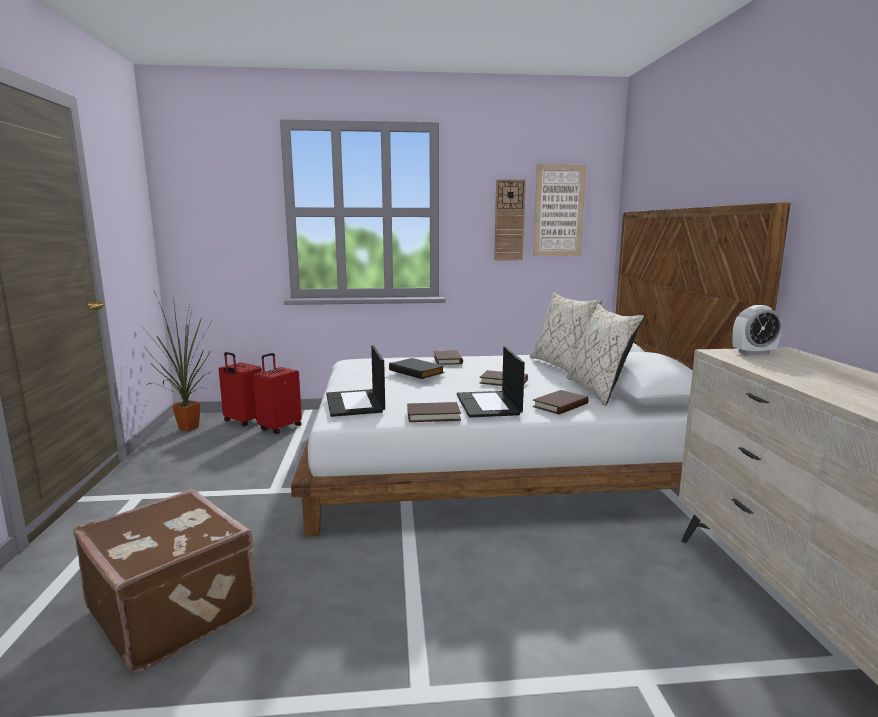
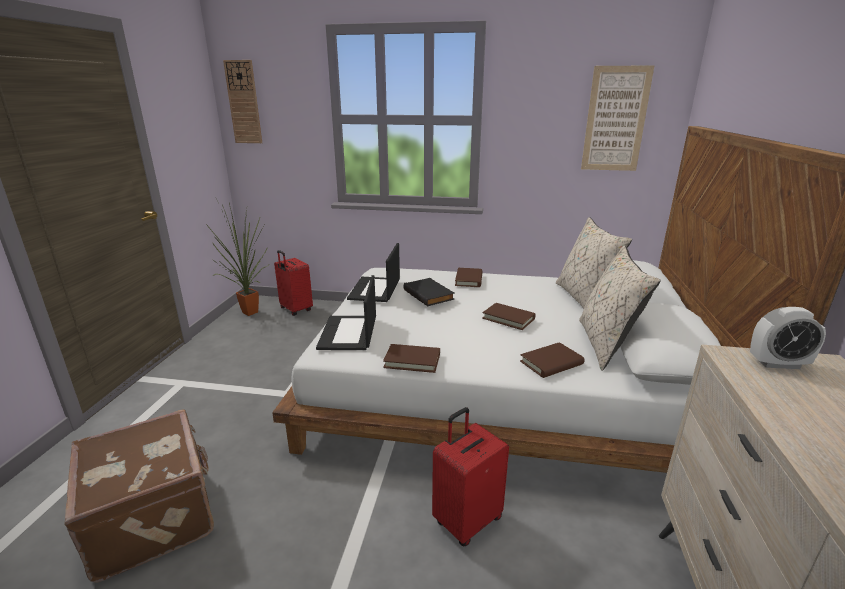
camera: 15 degrees right, 10 degrees up
(280, 428) = (322, 321): red suitcase -> red suitcase (466, 520)
(489, 405) = (475, 352): laptop -> laptop (375, 290)
(509, 220) = (557, 130): wall clock -> wall clock (243, 102)

